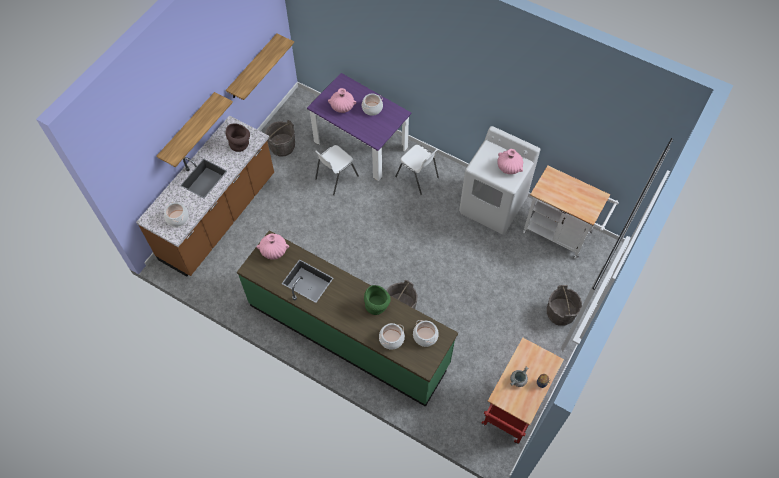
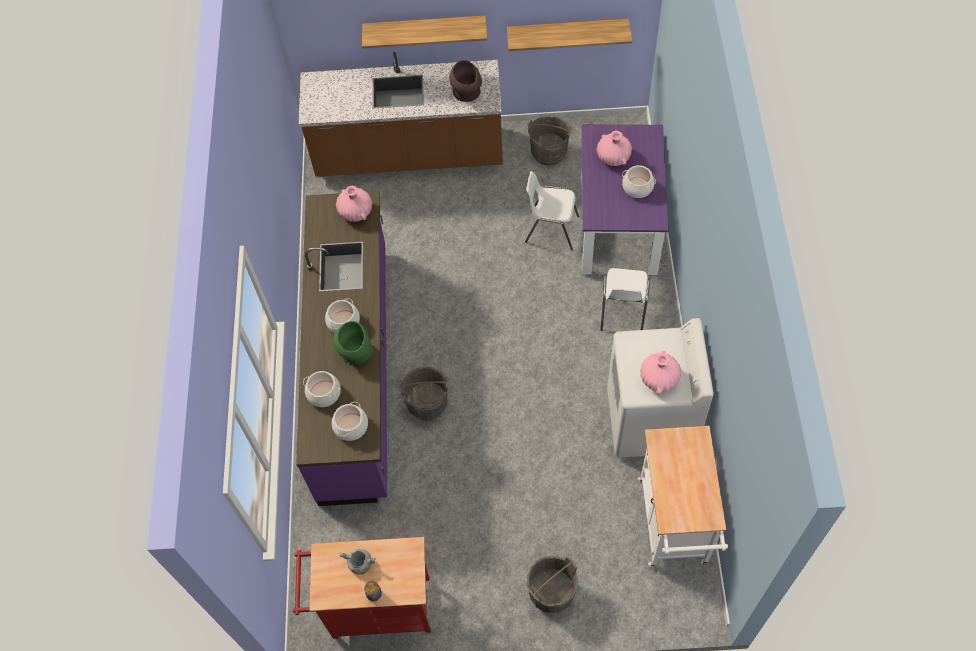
camera: 60 degrees right, 0 degrees up
(177, 218) = (331, 102): cooking pot -> cooking pot (343, 322)
(348, 334) = (356, 370): green counter -> purple counter

